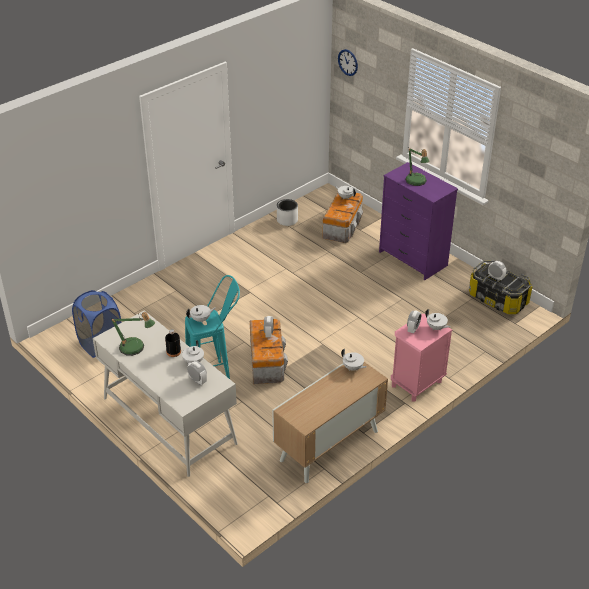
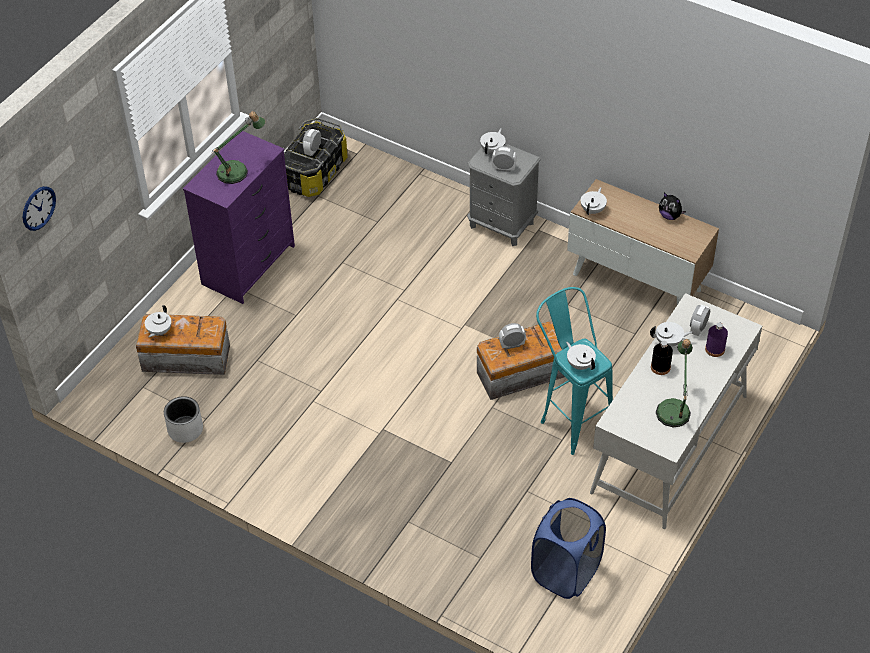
camera: 105 degrees left, 10 degrees up
(174, 384) = (715, 349): none -> purple bottle
(330, 410) = (670, 216): none -> plush toy
(416, 384) = (502, 224): pink nightstand -> grey nightstand

